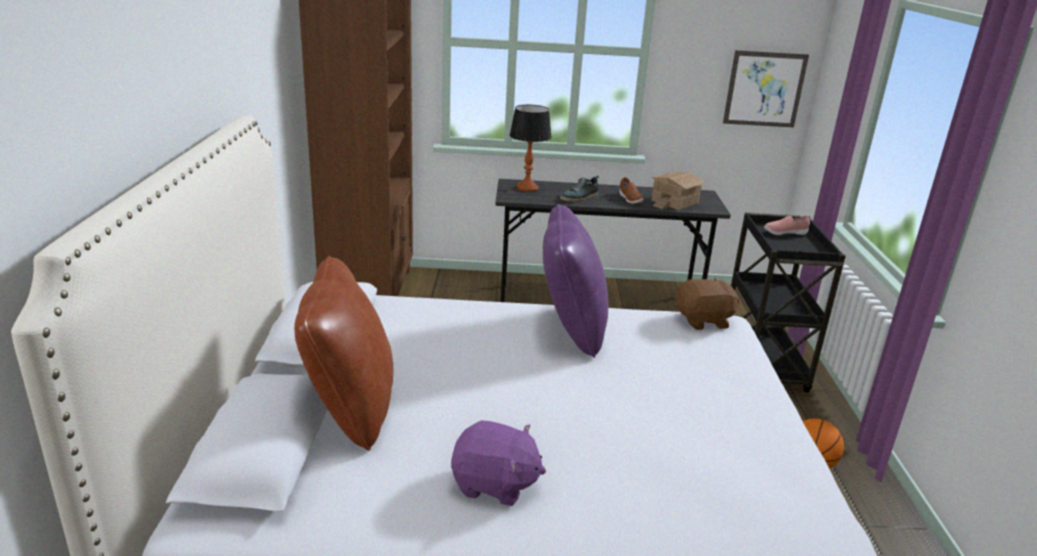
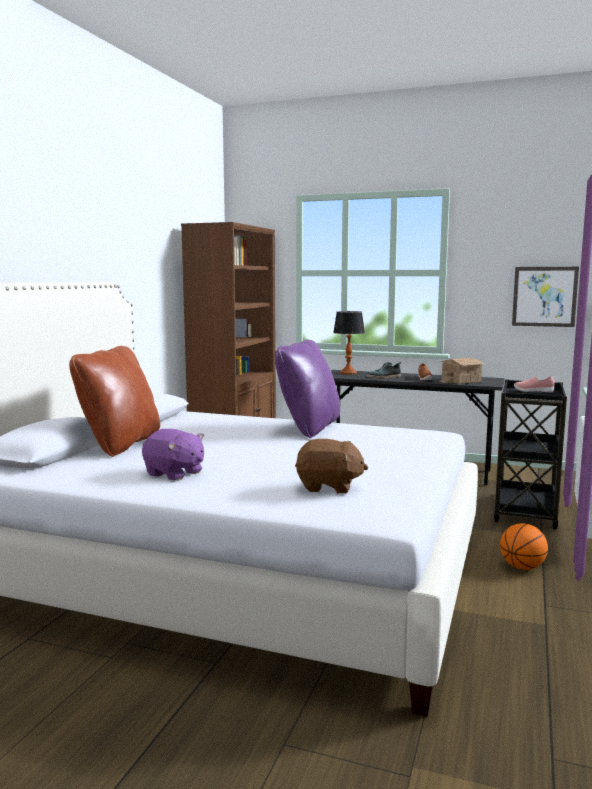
camera: 20 degrees right, 15 degrees down
(703, 321) = (420, 431): brown plush toy -> brown plush toy (329, 487)

